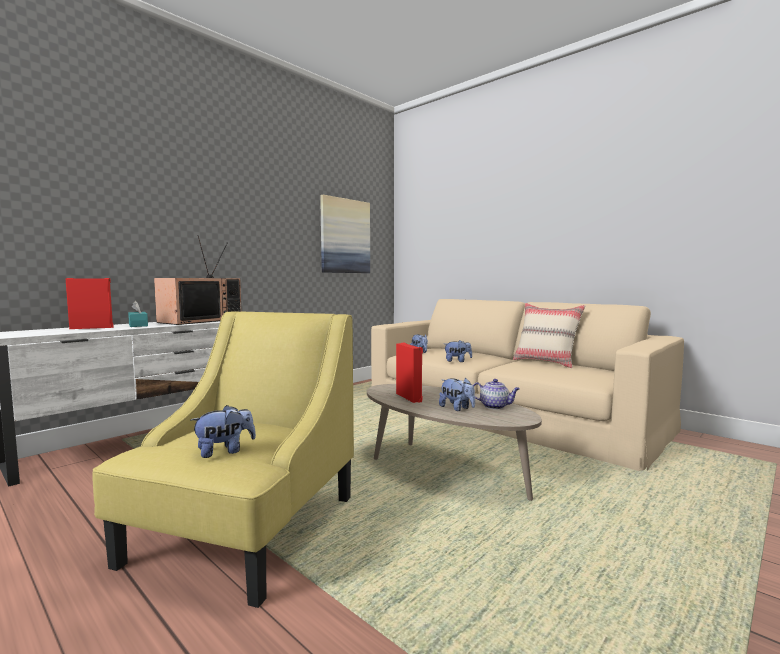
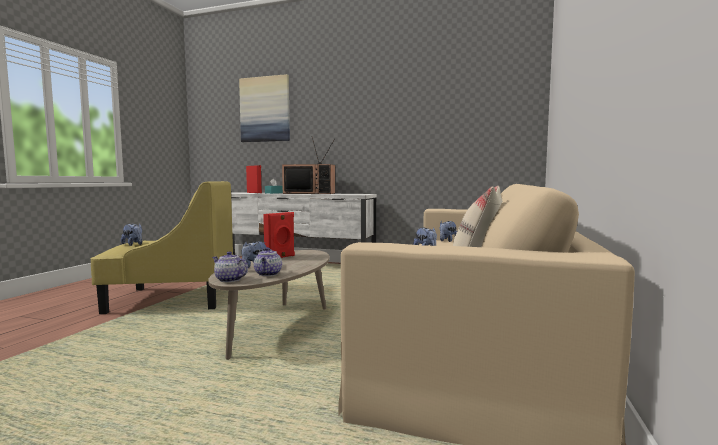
camera: 65 degrees right, 0 degrees up
(345, 236) = (466, 120): picture -> picture (265, 109)
(514, 419) = (229, 280): none -> teapot

